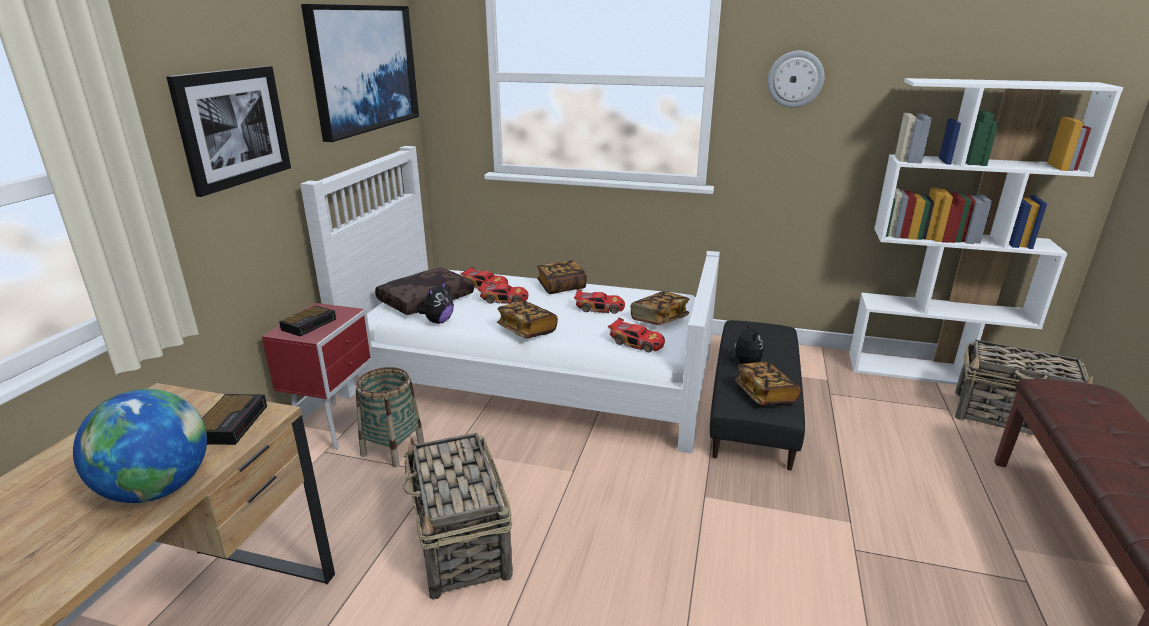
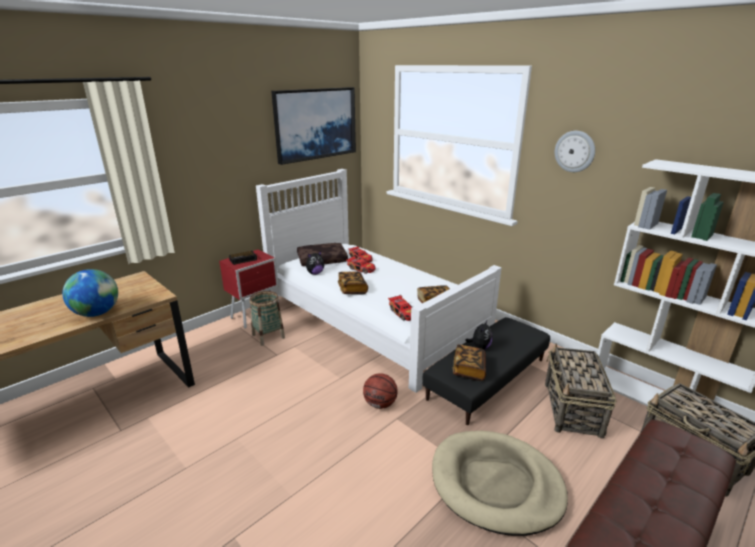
camera: 30 degrees right, 0 degrees up
(232, 423) = (147, 295): alarm clock -> none
(233, 127) = (216, 154): picture -> none
(461, 543) = (254, 392): basket -> basket (572, 410)
(561, 287) = (401, 269): book -> none
(599, 308) = (407, 287): toy car -> none
(664, 485) = (380, 404): none -> basketball
(890, 526) = (496, 484): none -> beige dog bed

